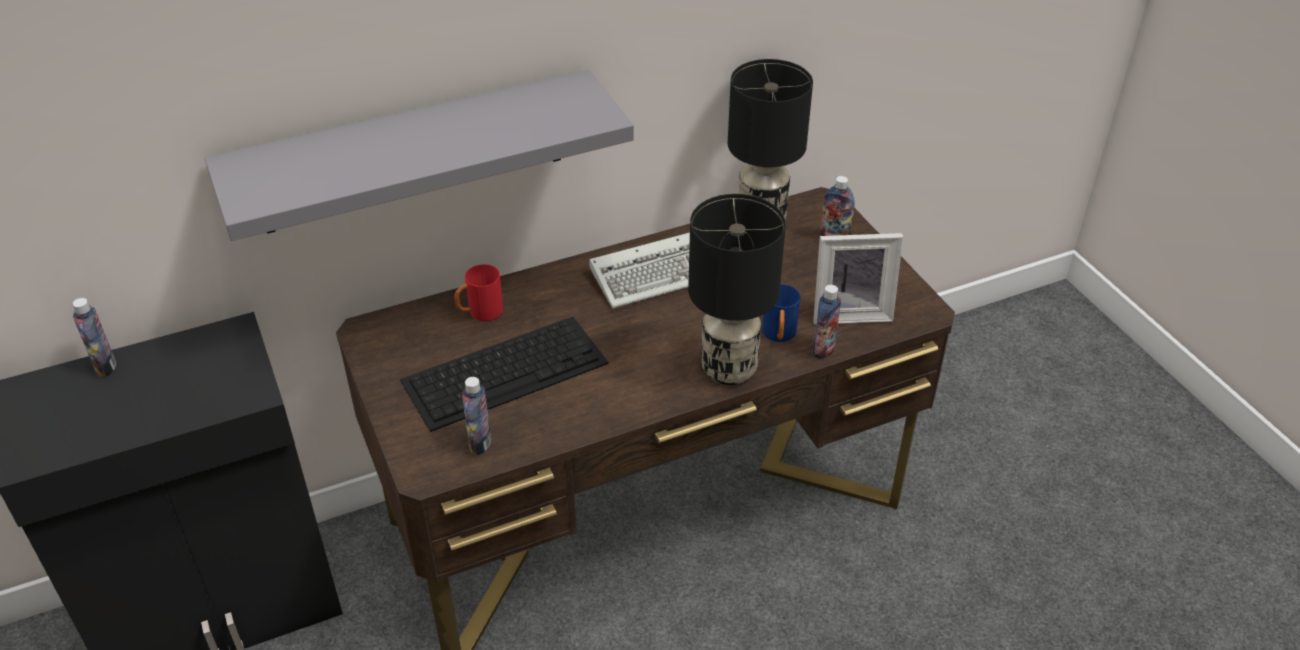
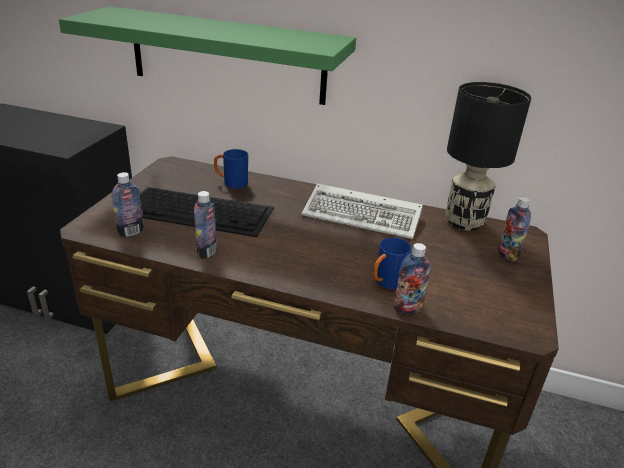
camera: 40 degrees right, 10 degrees down
(105, 366) = (41, 116): bottle -> bottle (206, 252)
(412, 153) = (227, 56): grey shelf -> green shelf
(480, 313) = (231, 183): red mug -> blue mug
(728, 368) = (323, 280): black table lamp -> none
(850, 312) = (461, 299): picture frame -> none

